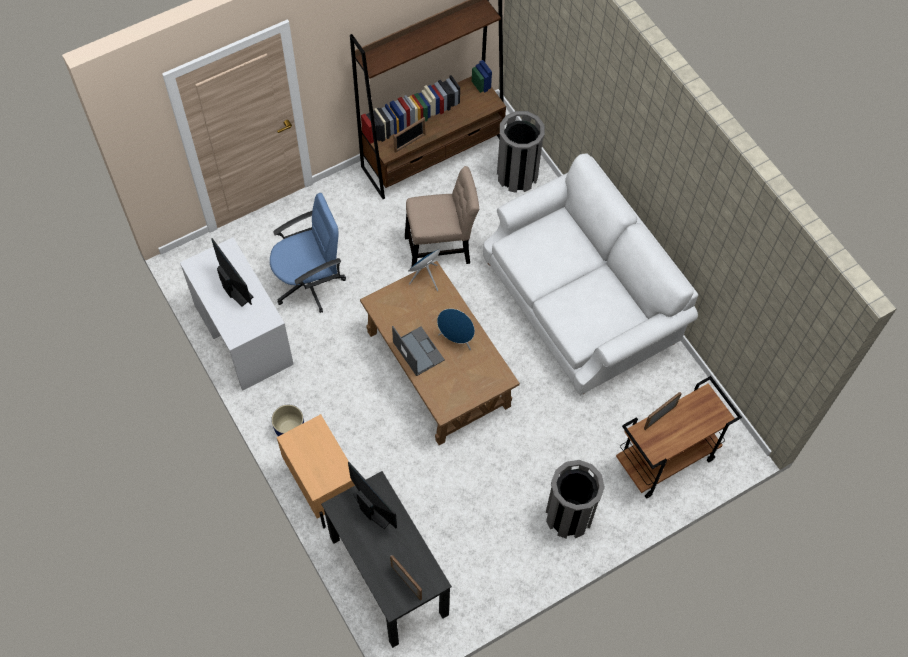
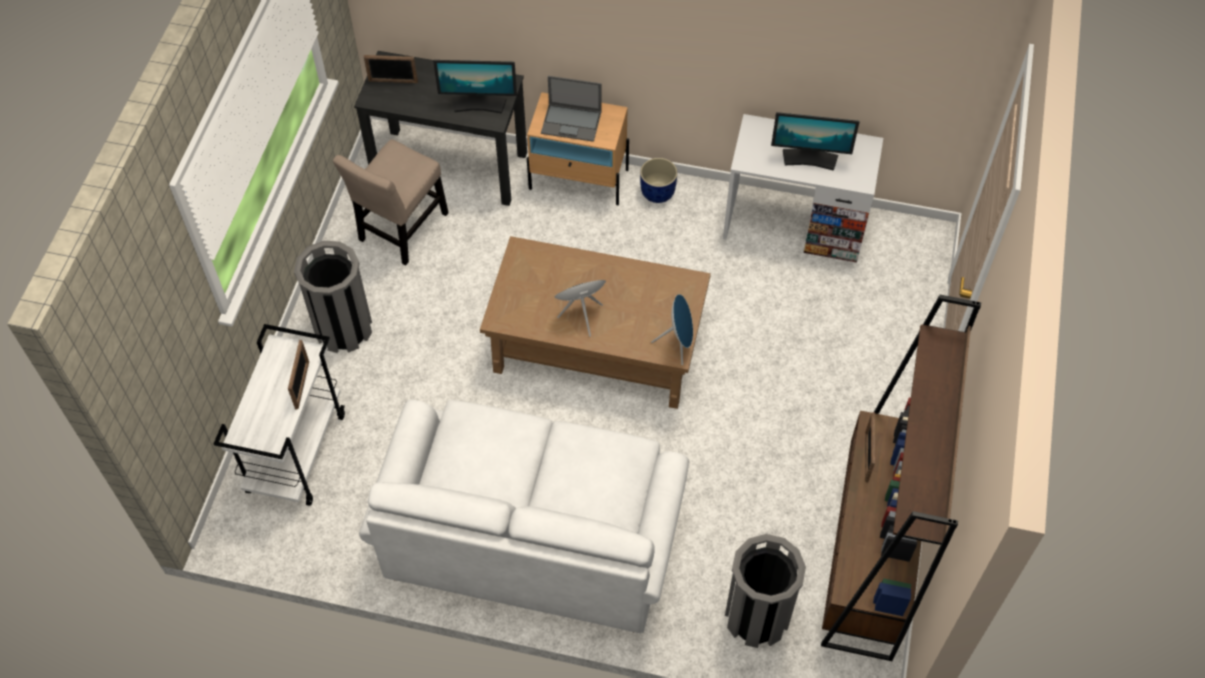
camera: 135 degrees right, 5 degrees down
(309, 282) = (804, 314): blue office chair -> none
(418, 351) = (603, 276): laptop -> laptop (572, 122)
(441, 248) = (732, 458): beige chair -> beige chair (401, 230)
(665, 460) = (296, 452): brown cart -> white cart

